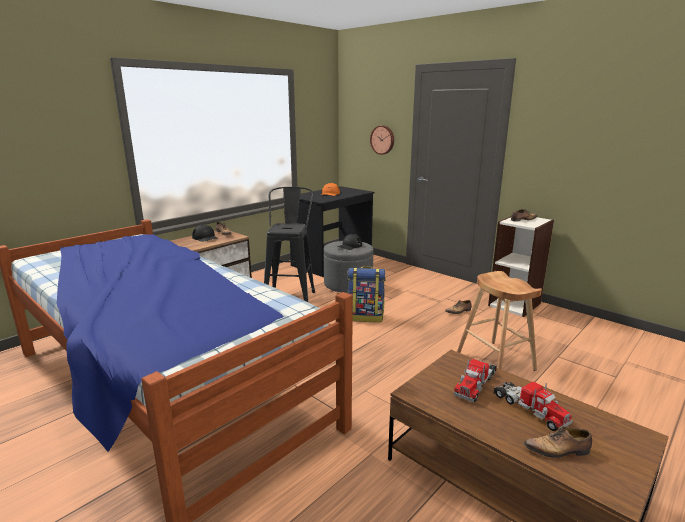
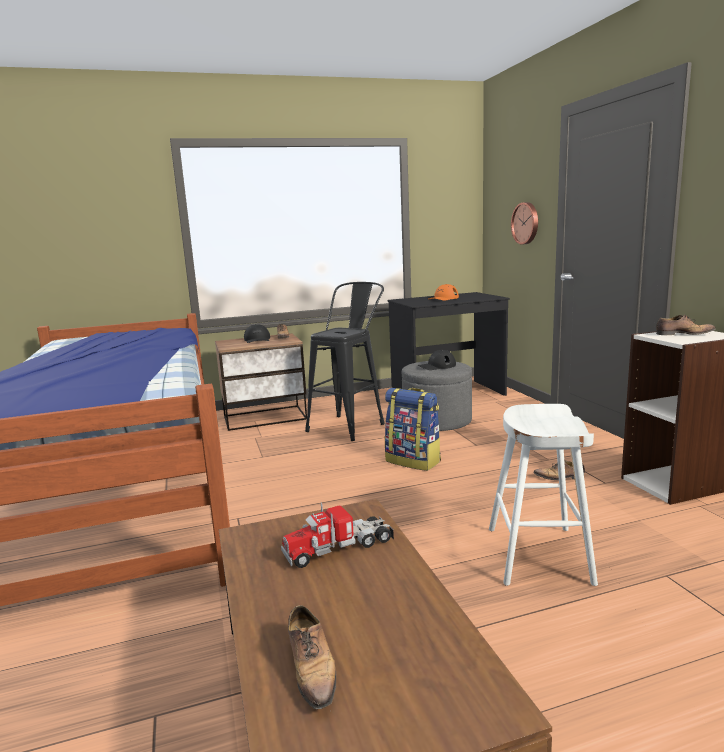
camera: 30 degrees right, 5 degrees down
(495, 361) = (538, 555): brown stool -> white stool
(529, 409) = (362, 600): toy truck -> none
(558, 450) = (312, 668): shoe -> shoe turned 135 degrees counterclockwise

